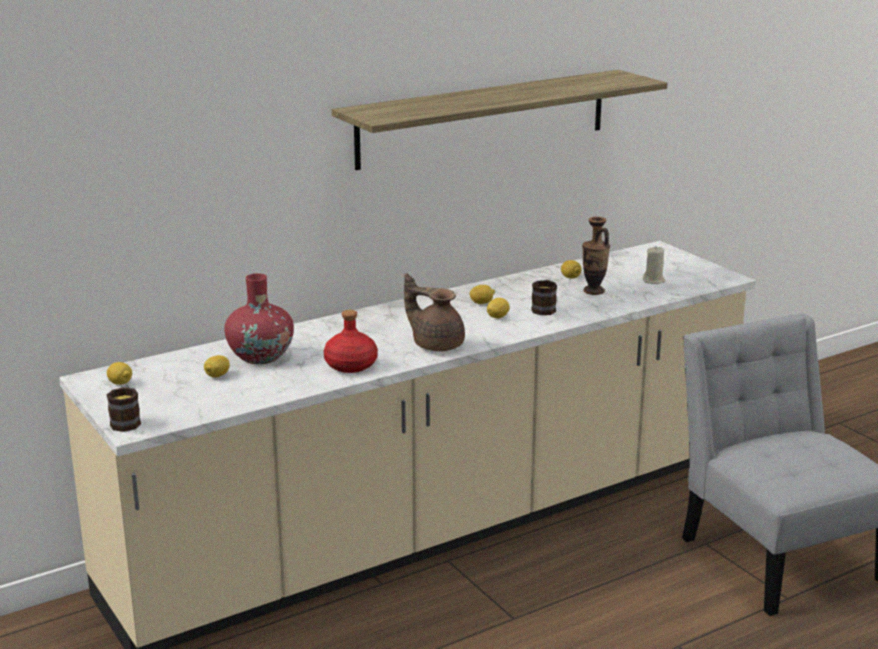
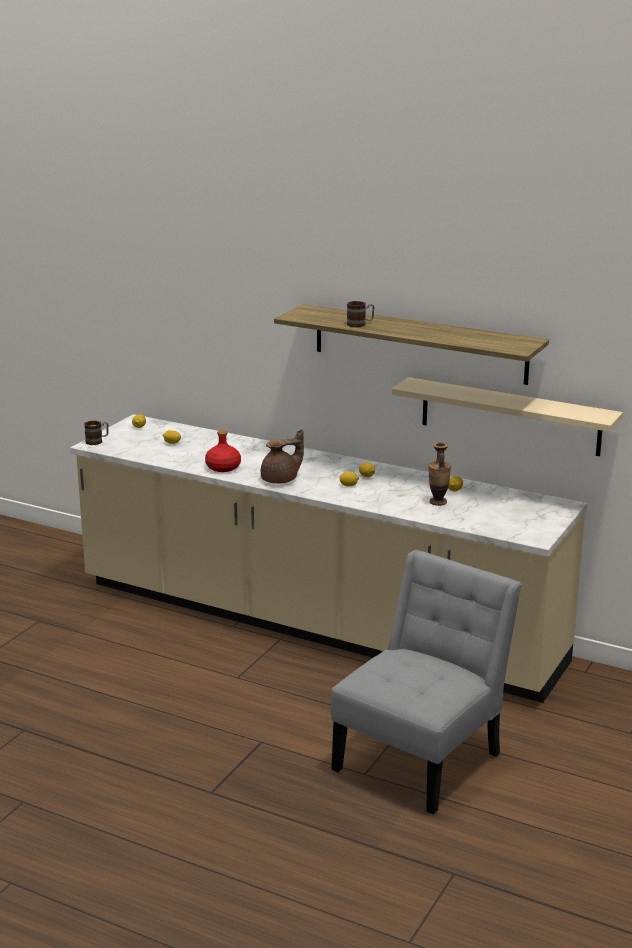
camera: 60 degrees right, 0 degrees up
(261, 356) = (209, 445): red vase -> none
(436, 344) = (281, 480): brown teapot -> brown teapot turned 60 degrees clockwise
(544, 308) = (383, 495): mug -> mug (360, 324)
(581, 174) = (510, 416): none -> beige shelf
(654, 280) = (489, 516): beige candle -> none

